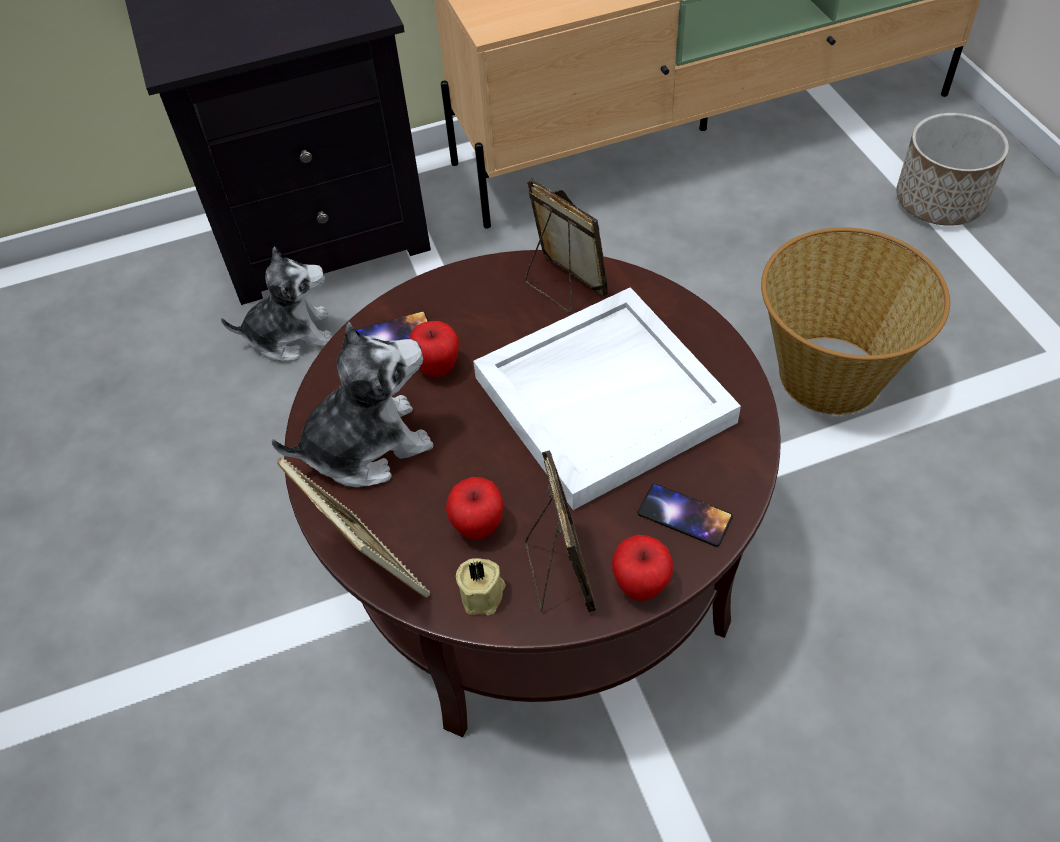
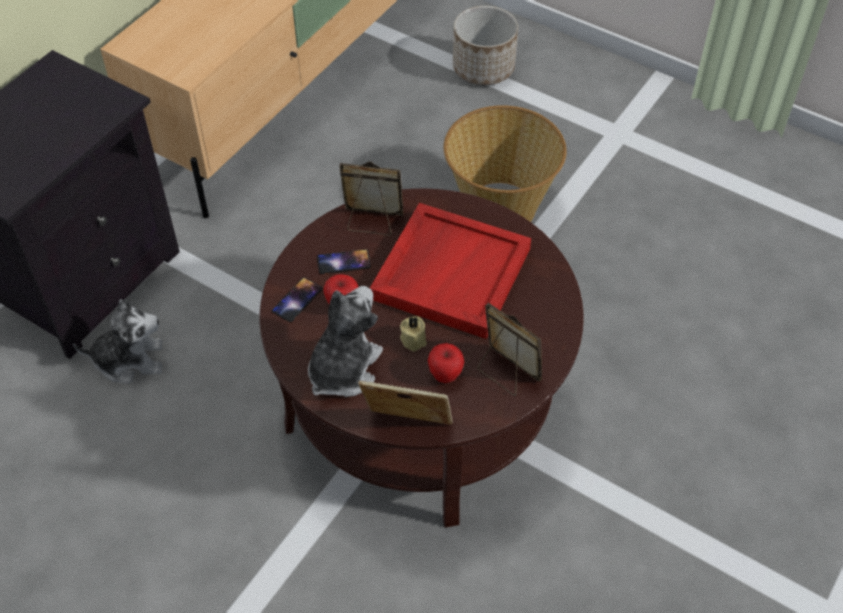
camera: 40 degrees left, 0 degrees up
(291, 335) = (129, 360): plush toy -> plush toy turned 45 degrees clockwise
(484, 595) = (479, 405): beige candle -> beige candle (414, 339)
(604, 397) = (450, 272): white tray -> red tray
(640, 585) = (551, 356): apple -> none
(684, 515) = (543, 310): phone -> phone (343, 262)

